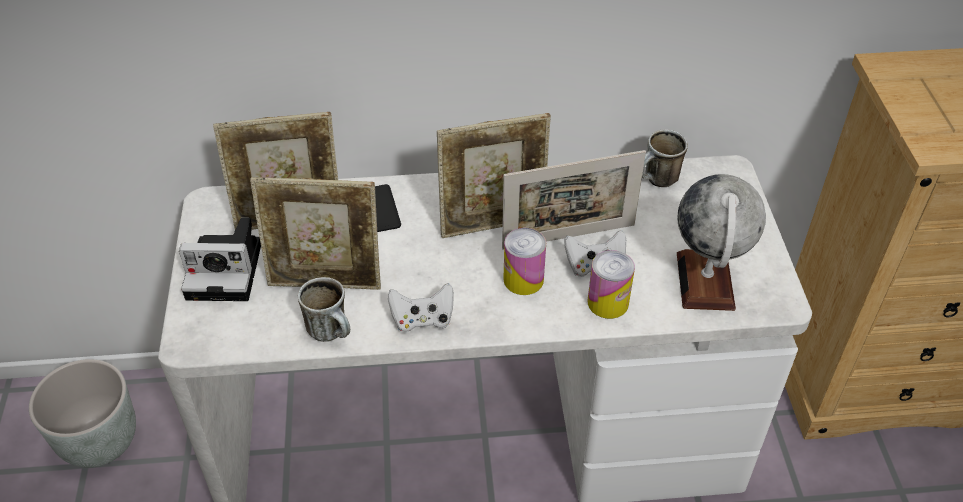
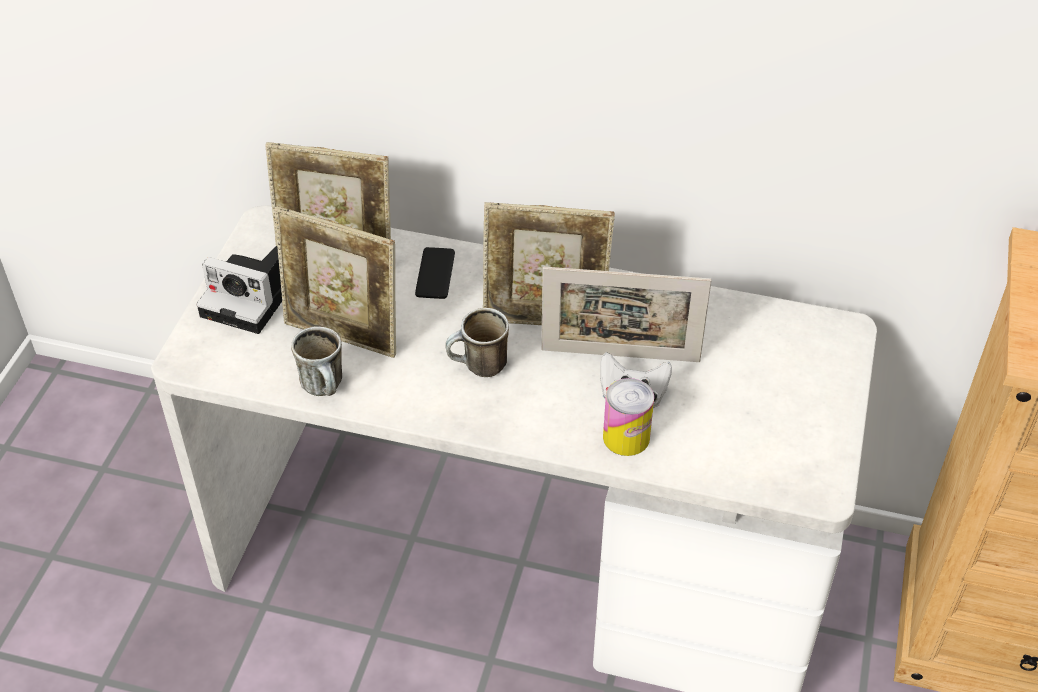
camera: 20 degrees right, 0 degrees up
(101, 441) = (126, 449): grey planter -> none
(422, 320) = (422, 401): white game controller -> none
(523, 279) = (547, 388): can -> none
(657, 182) = (752, 321): mug -> mug (478, 368)
(705, 281) = (747, 444): globe -> none

